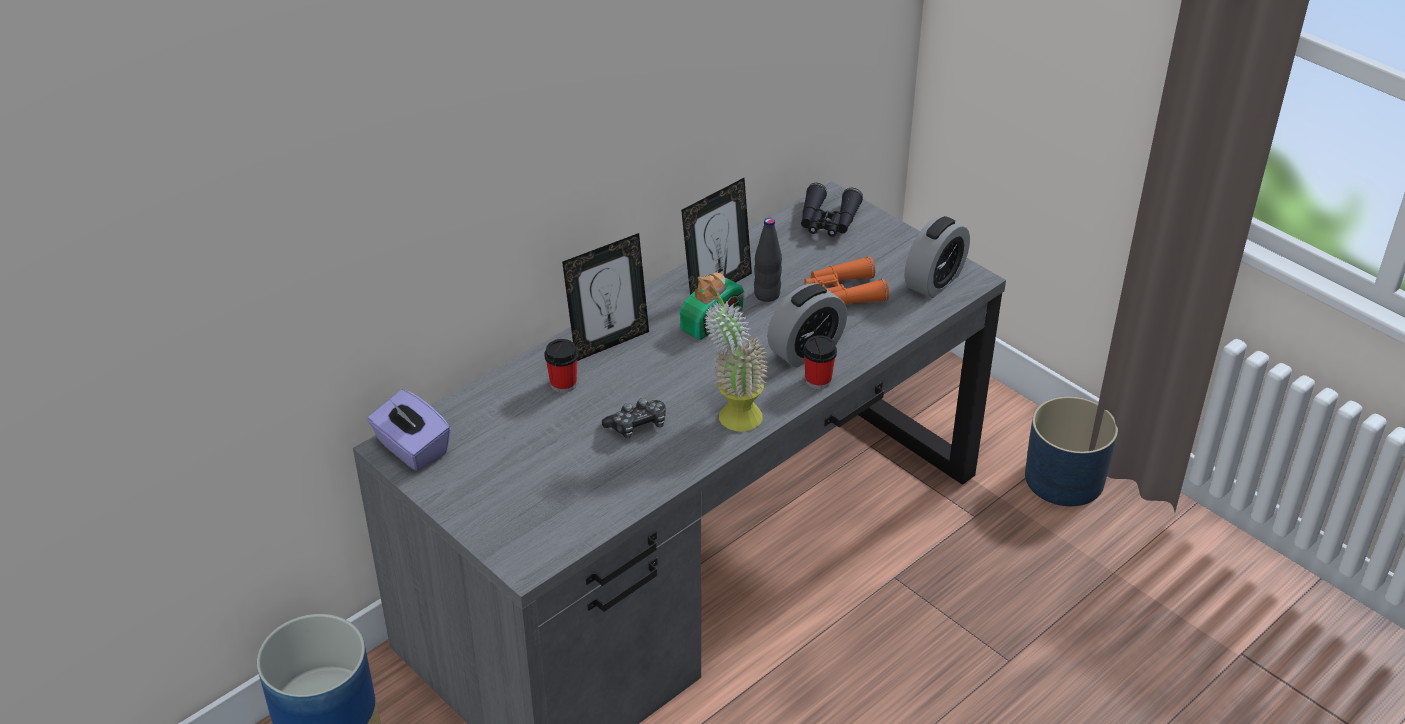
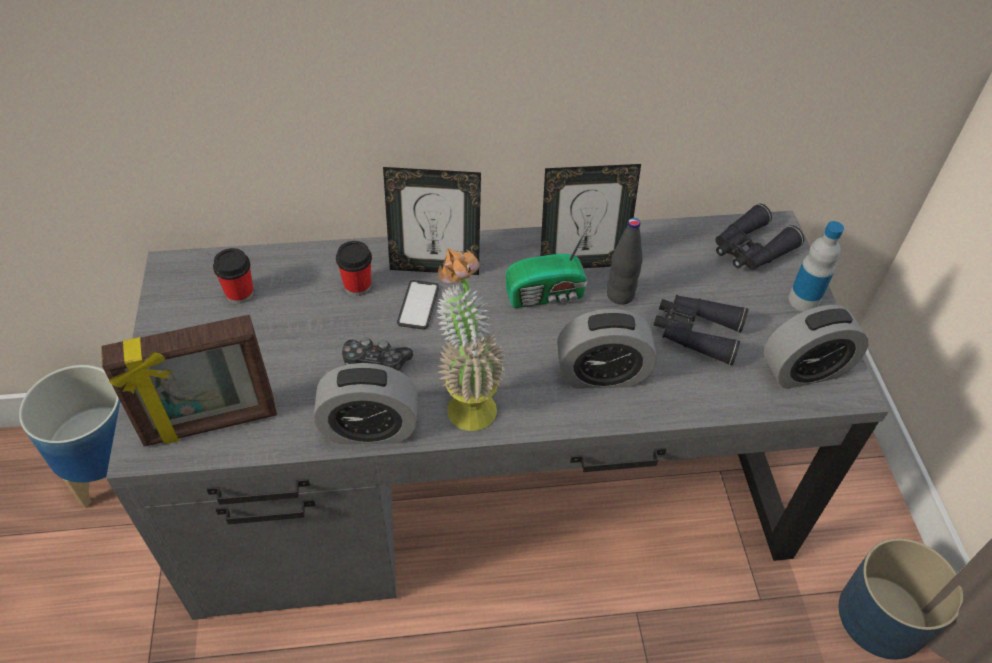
camera: 35 degrees right, 10 degrees up
(412, 449) = (185, 278): purple tissue box -> none
(559, 524) = (211, 424): none -> picture frame
(626, 373) = (418, 305): none -> phone
(681, 465) = (369, 429): none -> alarm clock
(818, 380) = (582, 415): cup -> cup (240, 294)
(843, 293) = (696, 333): orange binoculars -> black binoculars
(894, 237) = (803, 300): none -> bottle

